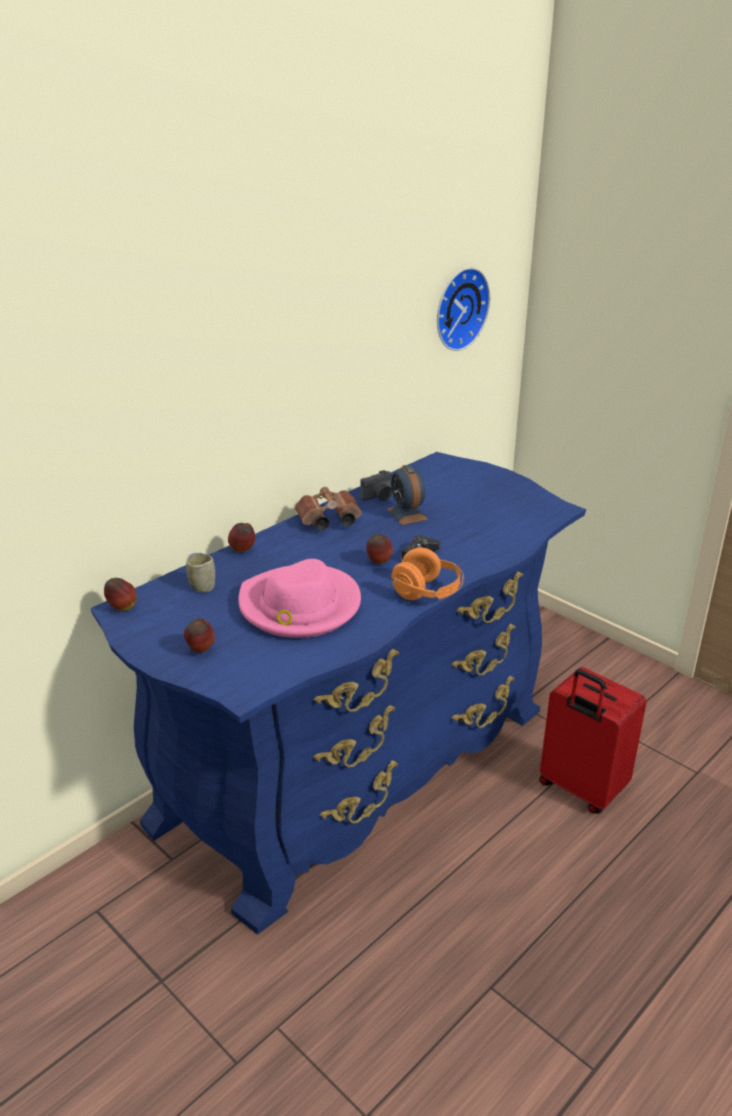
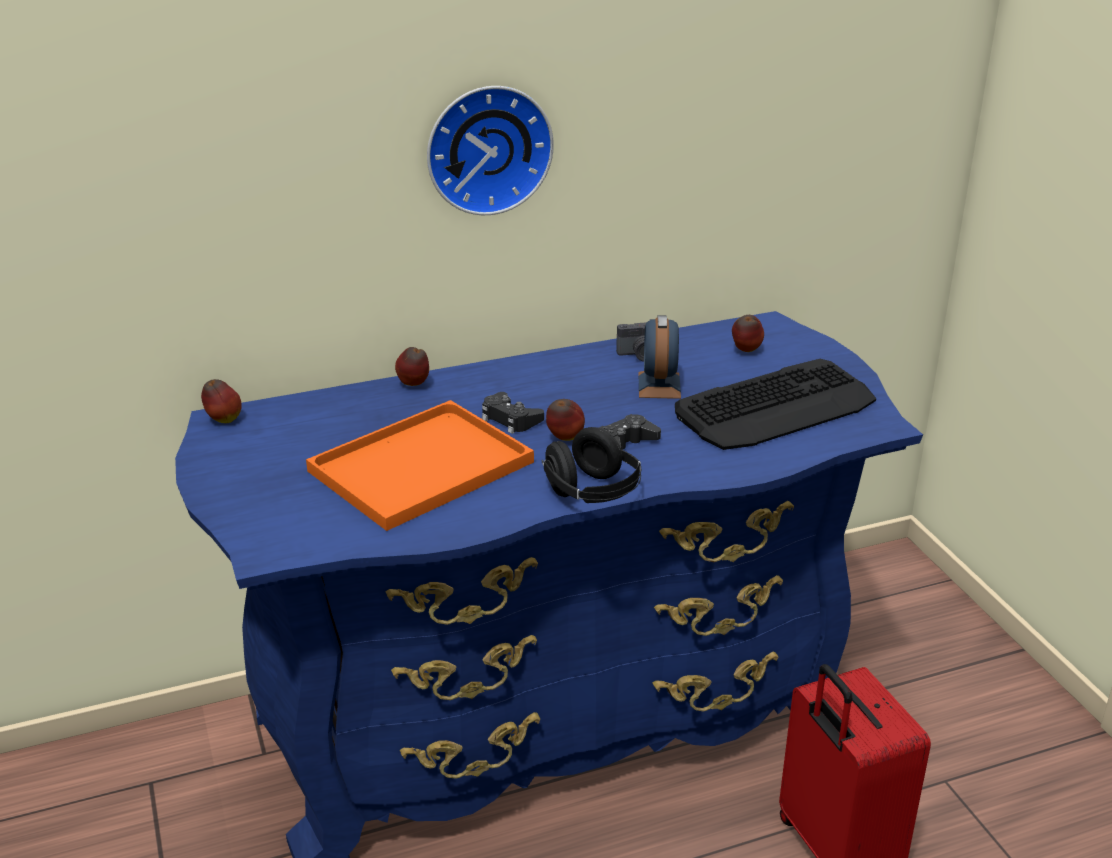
camera: 25 degrees right, 0 degrees up
(200, 651) = (262, 491): apple -> apple (745, 351)
(202, 587) = (330, 417): cup -> none
(299, 606) = (419, 469): pink hat -> orange tray
(327, 521) = (548, 372): brown binoculars -> none
(331, 558) = (510, 419): none -> black game controller
(428, 593) = (592, 493): orange headphones -> black headphones
(458, 308) = (833, 108): wall clock -> wall clock (487, 148)
(490, 512) = (776, 407): none -> keyboard

